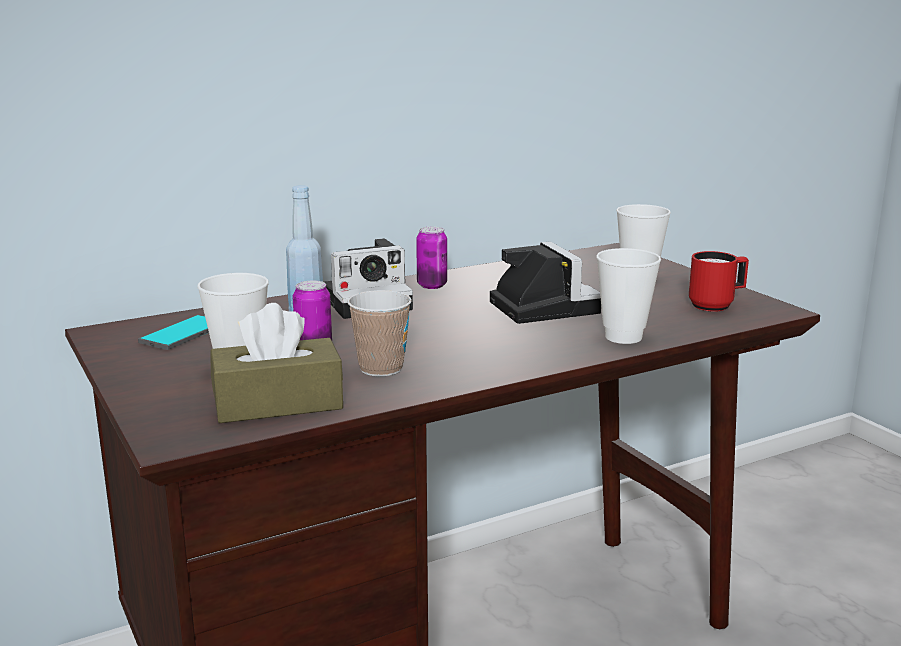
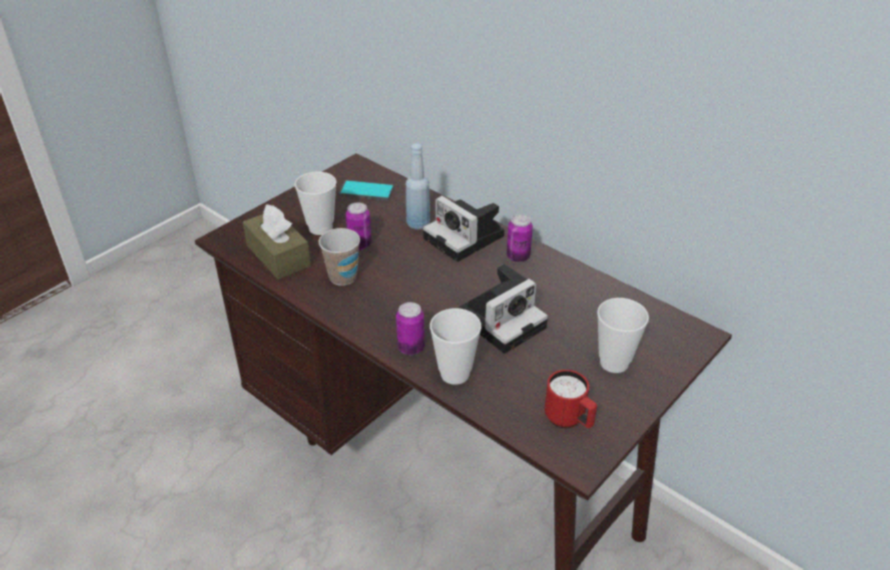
camera: 70 degrees right, 20 degrees up
(563, 350) = (411, 348): none -> can

